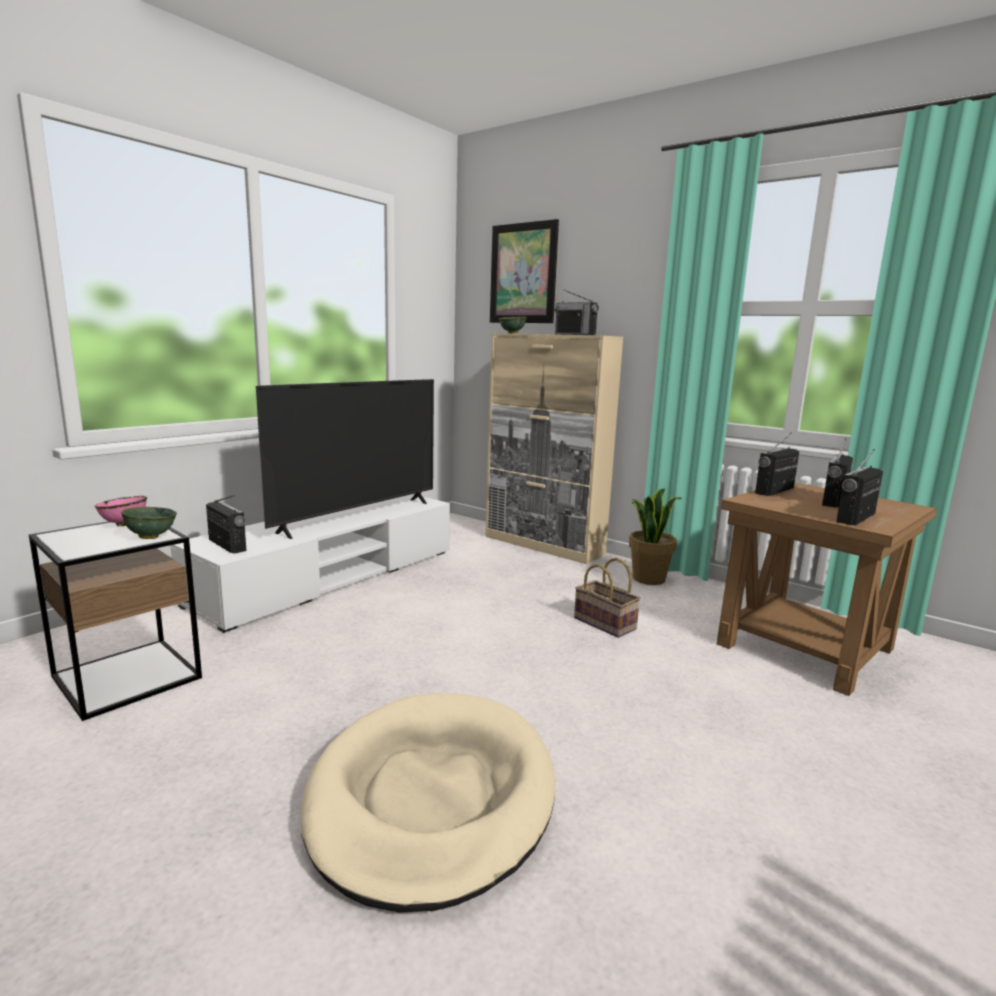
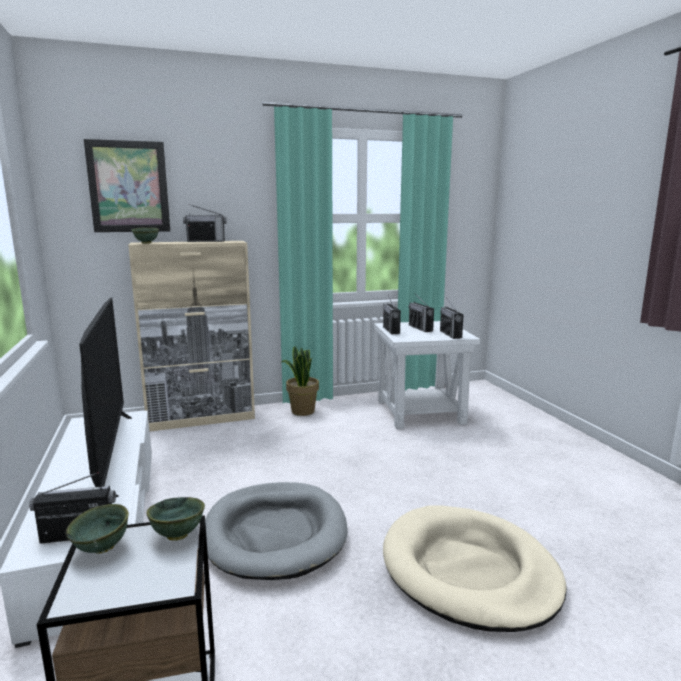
camera: 55 degrees left, 0 degrees up
(124, 525) = (102, 549): pink bowl -> green bowl
(388, 646) = (275, 533): none -> grey dog bed
(606, 623) = (340, 446): basket -> none
(805, 648) = (421, 412): brown side table -> white side table

